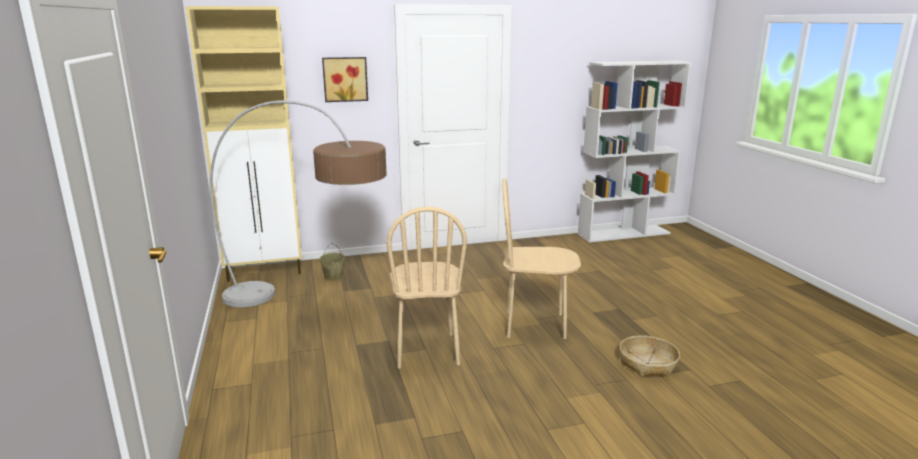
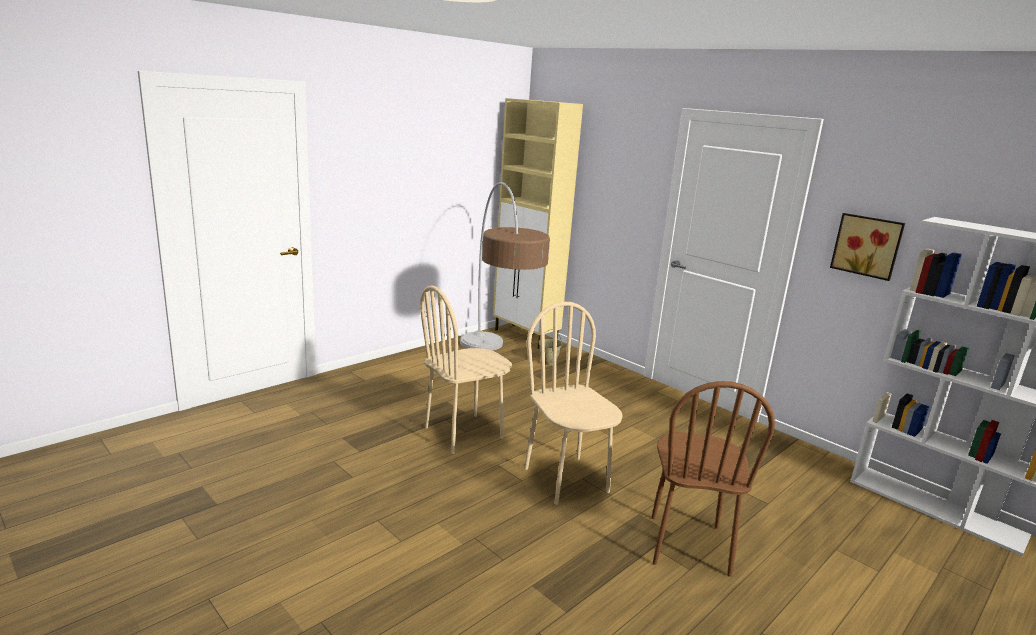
camera: 60 degrees right, 0 degrees up
(345, 79) = (625, 180): picture -> picture (867, 245)
(633, 308) = (688, 545): none -> brown chair
(647, 363) = (551, 573): basket -> none

